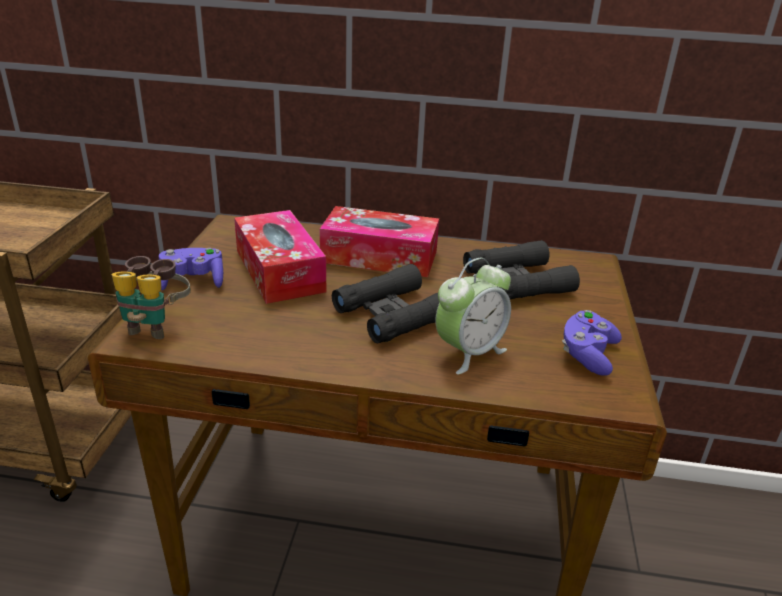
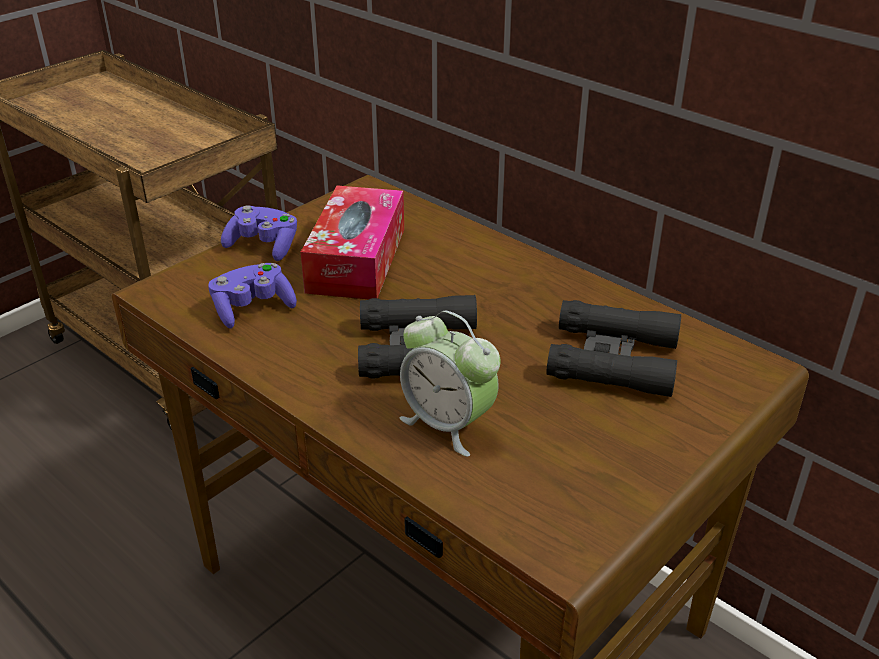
camera: 35 degrees right, 5 degrees up
(155, 325) = (186, 283): binoculars -> none
(379, 257) = (481, 275): tissue box -> none
(469, 352) = (448, 424): alarm clock -> alarm clock turned 45 degrees clockwise
(587, 355) = (586, 483): purple game controller -> purple game controller (253, 308)

